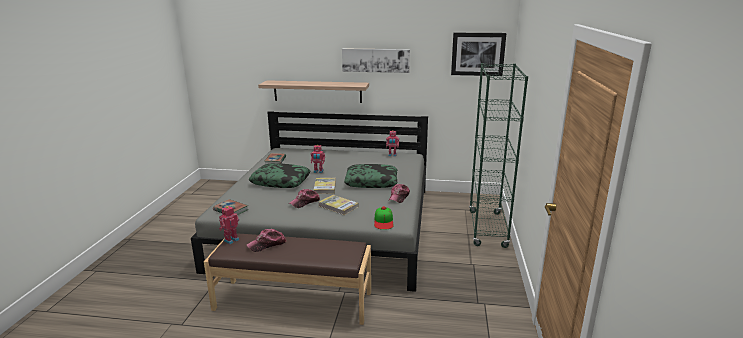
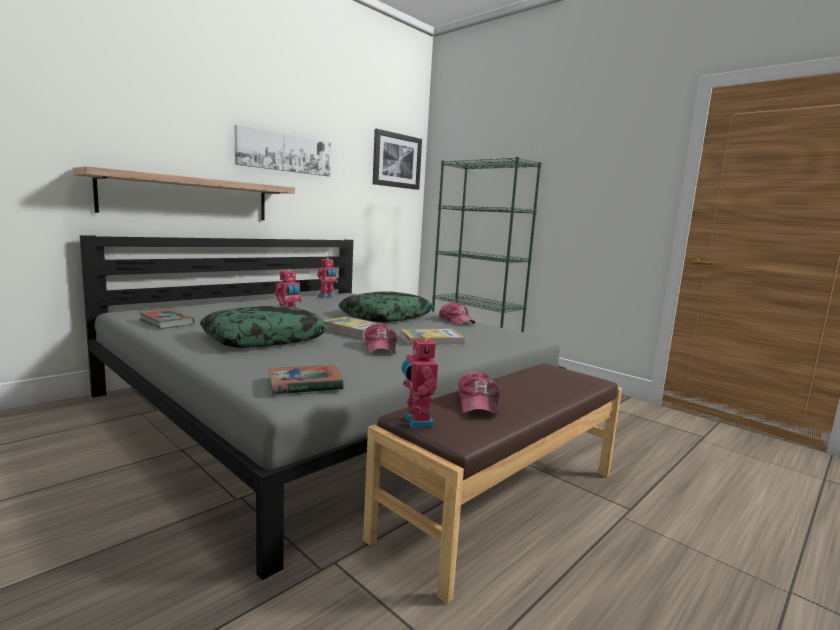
camera: 55 degrees left, 10 degrees down
(383, 221) = (515, 338): cap -> none

